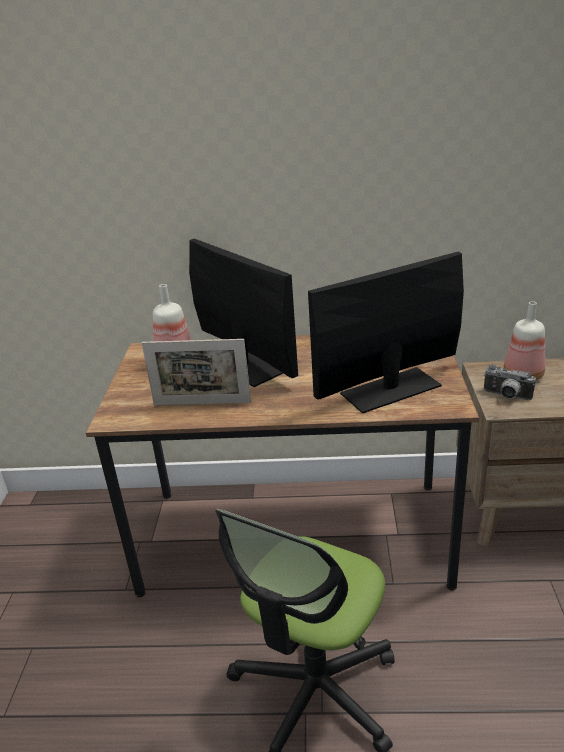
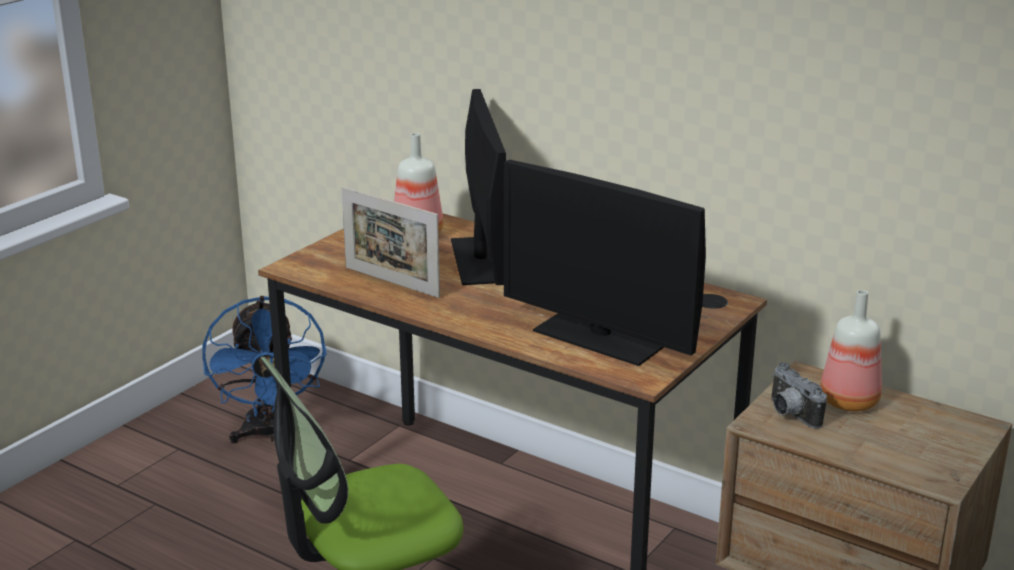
camera: 30 degrees right, 5 degrees down
(76, 547) = (271, 434): none -> blue fan
(390, 390) = (600, 337): monitor -> monitor turned 150 degrees counterclockwise

